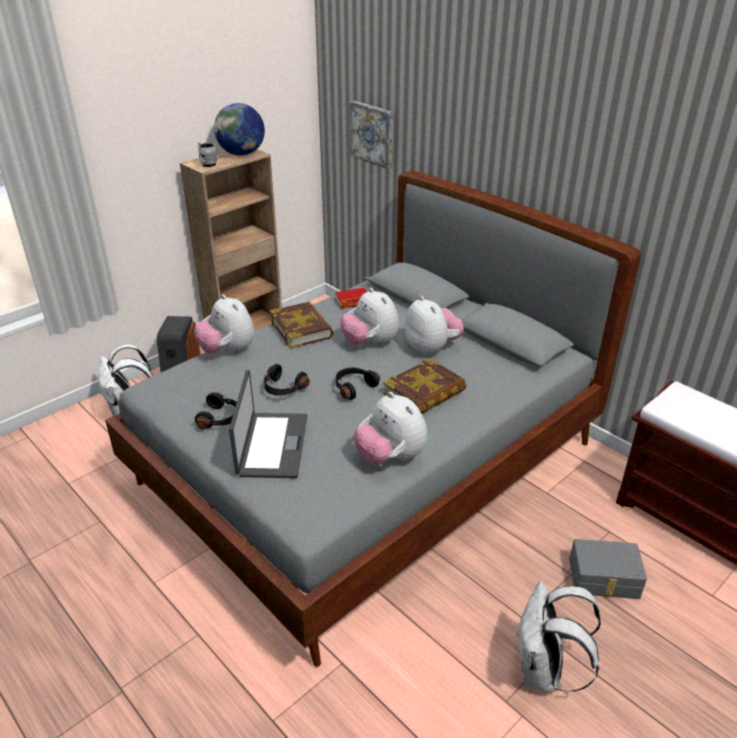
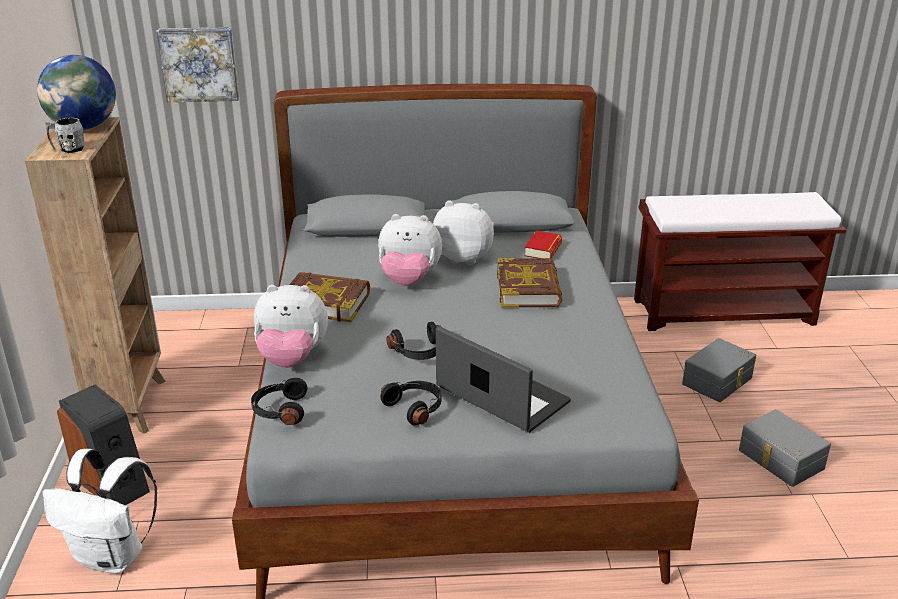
camera: 50 degrees left, 5 degrees down
(353, 302) = (322, 258): book -> book (543, 250)
(353, 387) = (471, 317): black headphones -> black headphones (280, 410)
(390, 457) = (596, 344): plush toy -> none
(544, 671) = (780, 460): white backpack -> grey storage box

